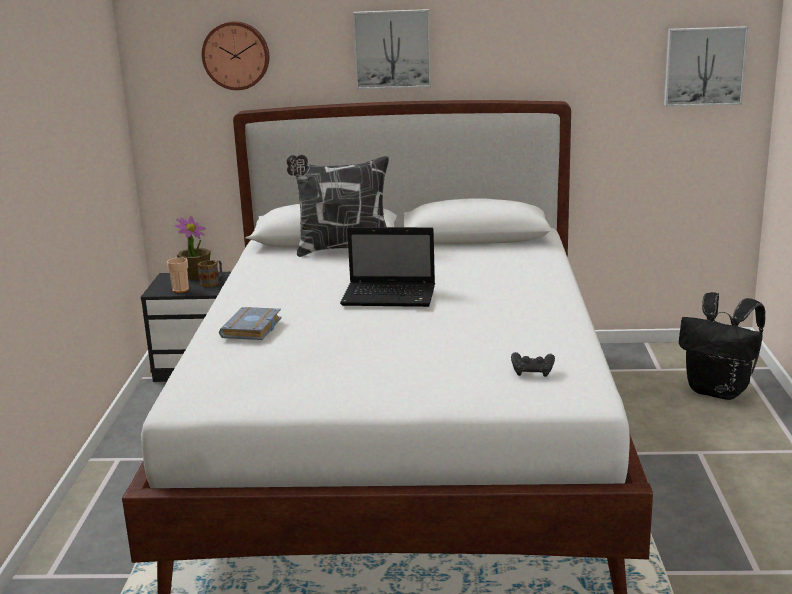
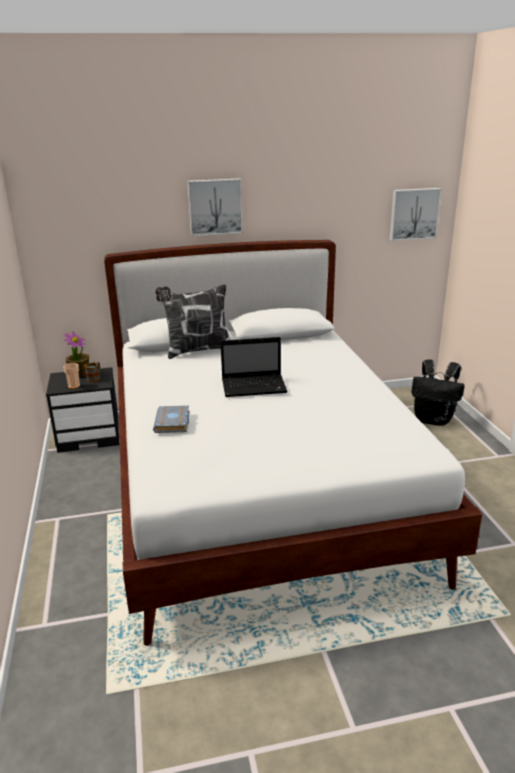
camera: 15 degrees left, 5 degrees up
(236, 55) = (102, 213): wall clock -> none
(532, 372) = (386, 439): black game controller -> none

